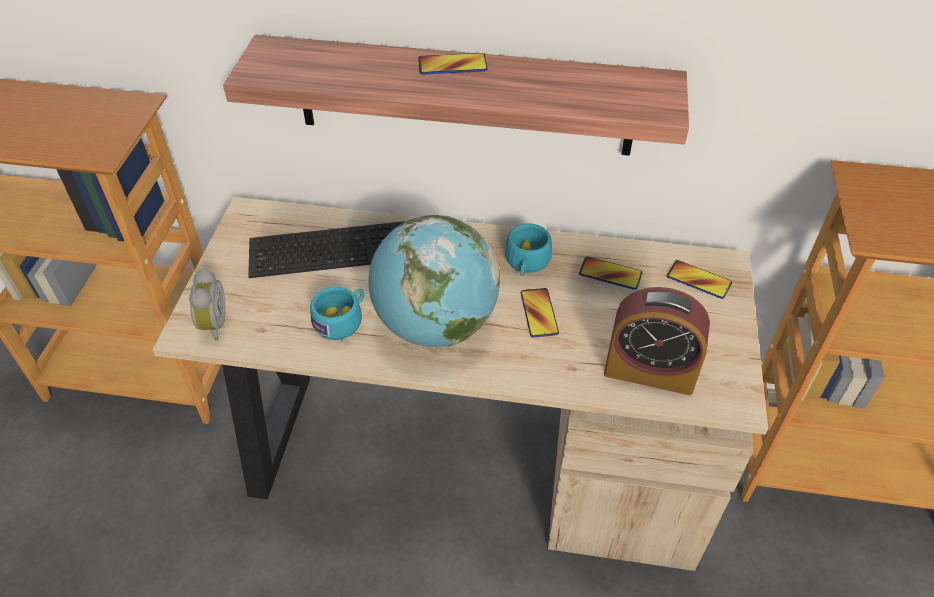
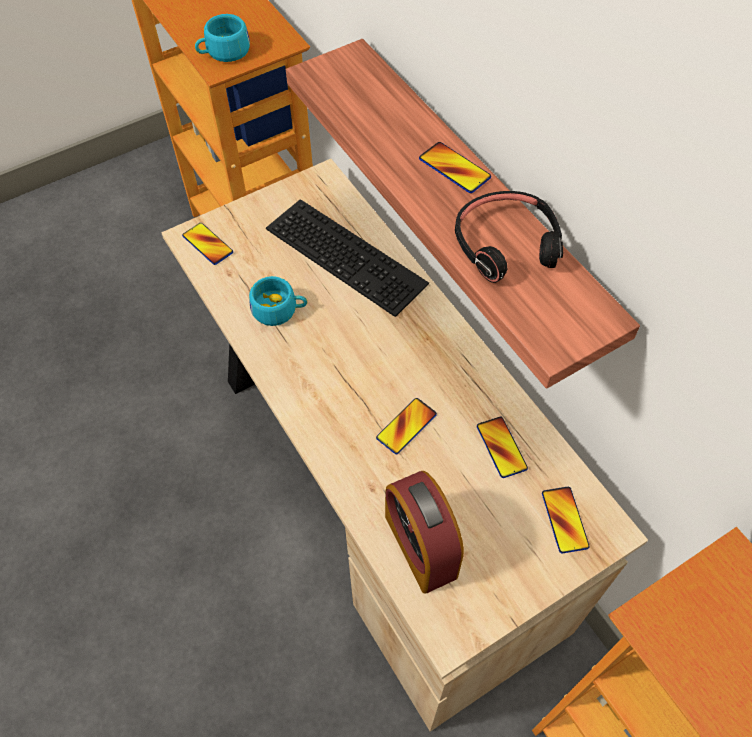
camera: 50 degrees right, 10 degrees up
(212, 325) = (208, 244): alarm clock -> phone
(435, 325) = (329, 368): globe -> none
(526, 263) = (452, 380): turquoise cup -> turquoise cup (223, 52)
(552, 82) = (506, 244): none -> black headphones

